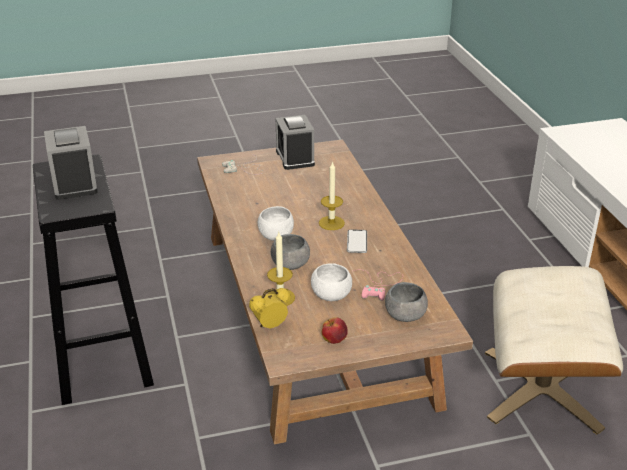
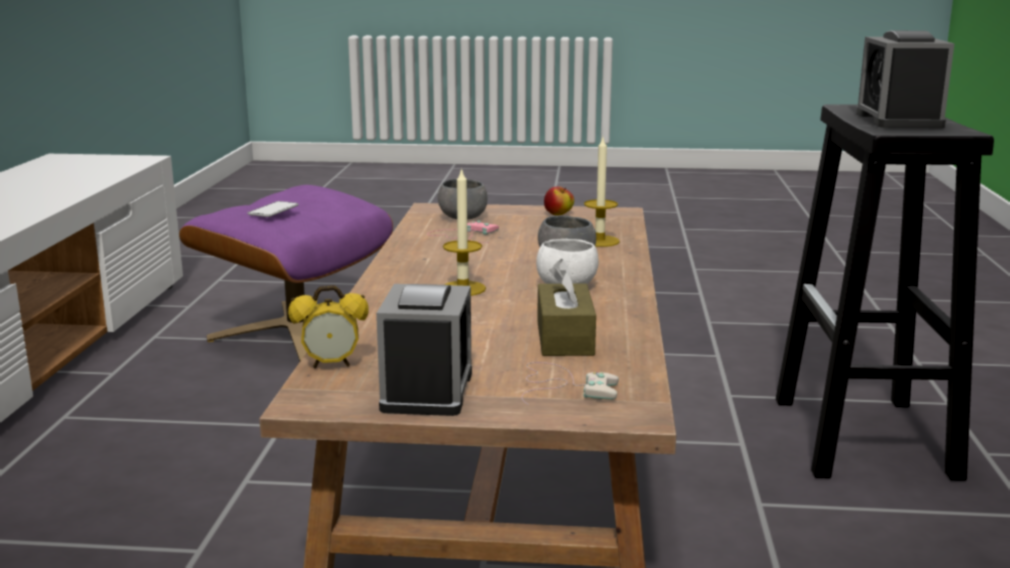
camera: 160 degrees left, 15 degrees down
(257, 195) = (565, 338): none -> brown tissue box
(270, 326) = (624, 227): alarm clock -> alarm clock (331, 365)
(331, 296) = (533, 236): white bowl -> none
(357, 242) = (447, 267): phone -> phone (273, 210)
(542, 389) = (296, 330): beige ottoman -> purple ottoman

